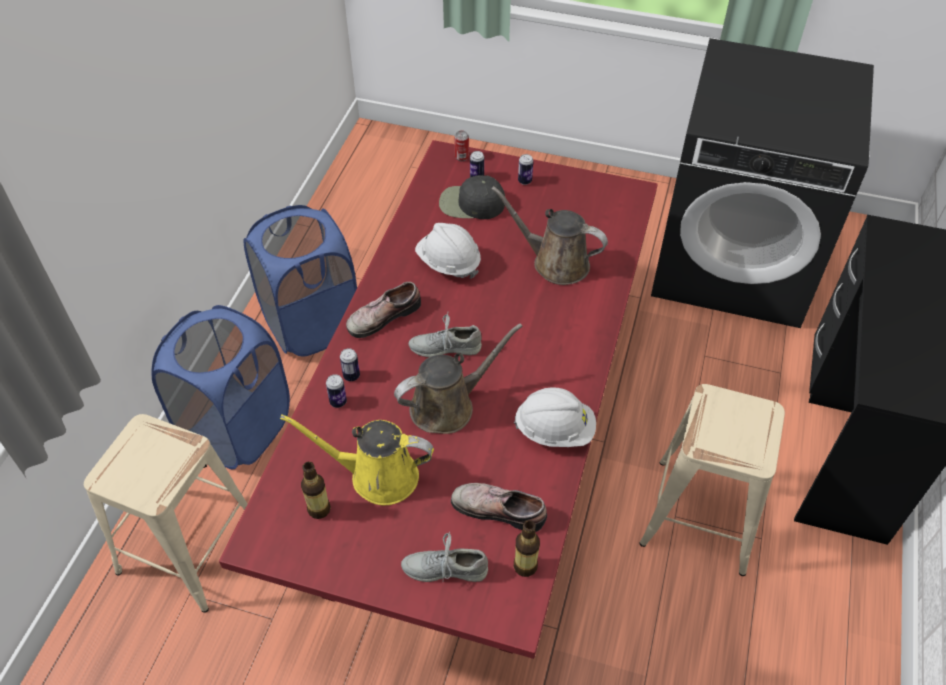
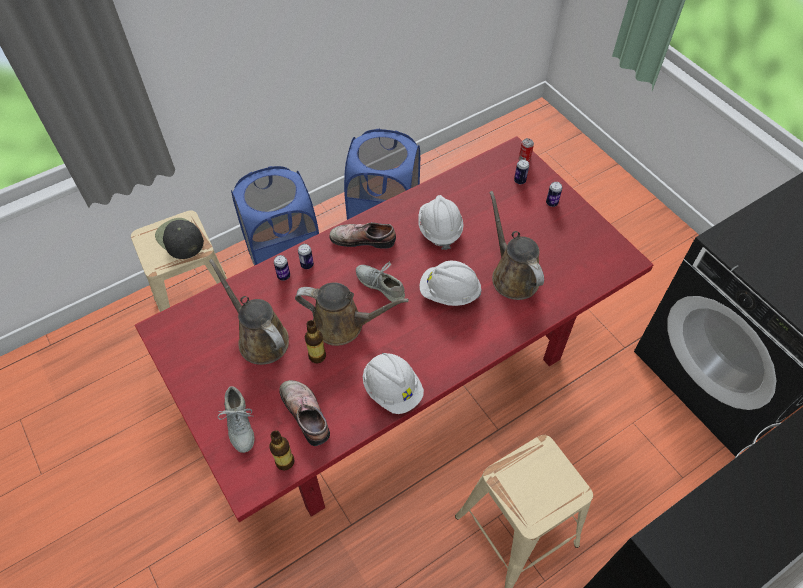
camera: 40 degrees right, 5 degrees up
(319, 509) = (210, 334): bottle -> bottle (317, 356)
(377, 475) = (260, 338): yellow watering can -> brown watering can
(445, 568) = (239, 425): grey shoe -> grey shoe turned 150 degrees counterclockwise
(471, 203) = (496, 197): black cap -> black cap (179, 239)
(516, 313) = (449, 293): none -> white hard hat

